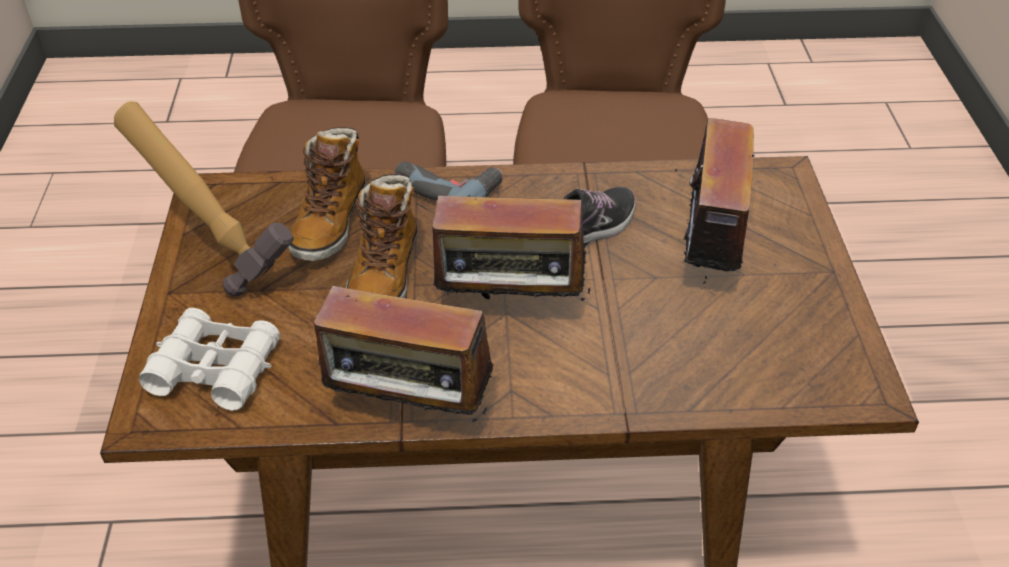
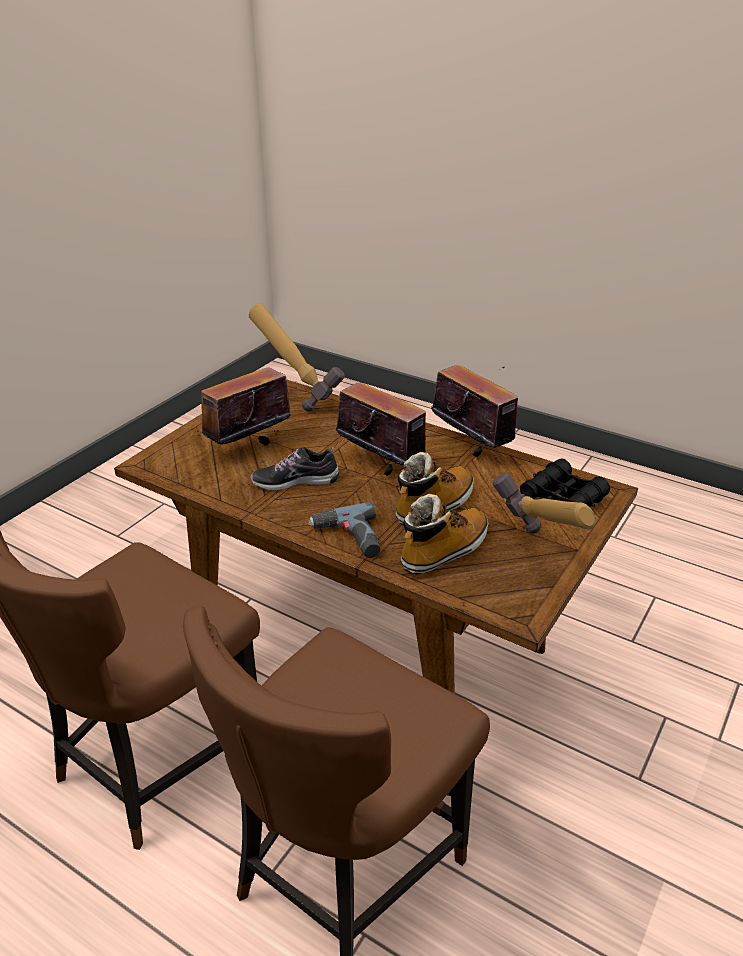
camera: 145 degrees left, 10 degrees down
(215, 369) = (562, 498): white binoculars -> black binoculars
(789, 389) = (298, 395): none -> hammer

